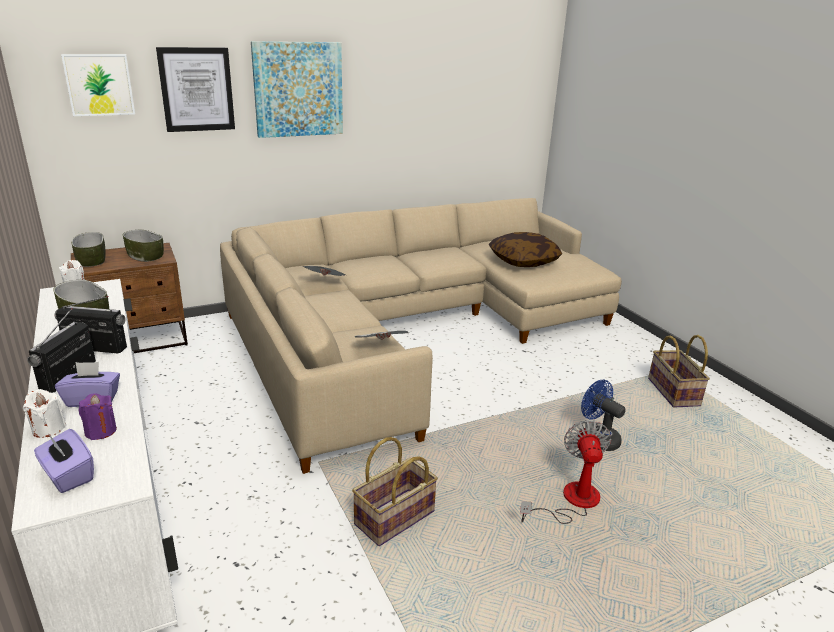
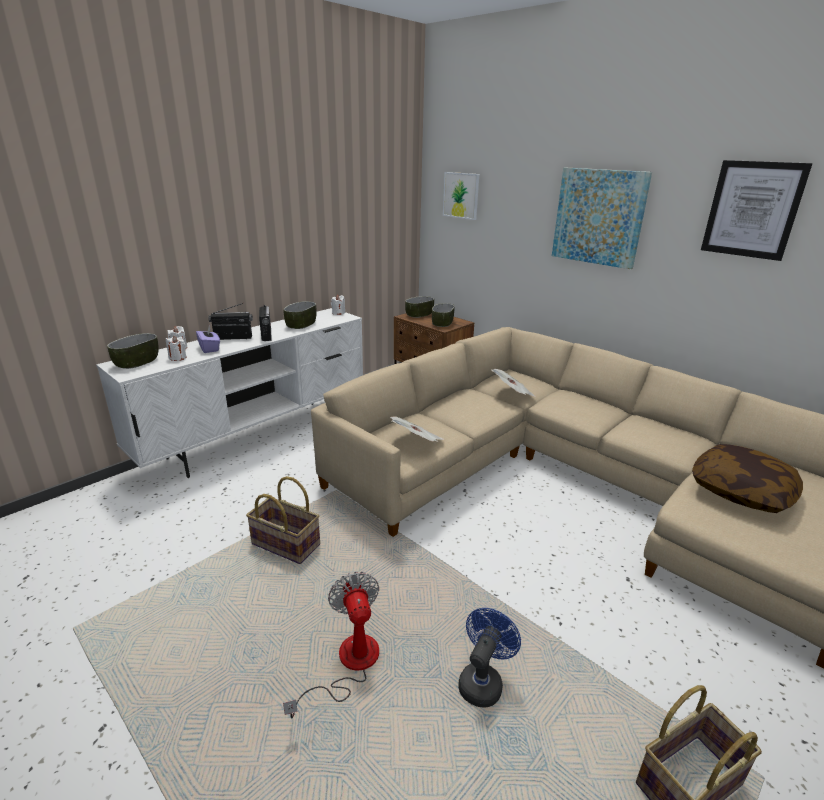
camera: 70 degrees right, 0 degrees up
(68, 475) = (137, 362): purple tissue box -> bowl
(101, 431) = (178, 358): purple candle -> white candle
(197, 89) = (517, 206): picture -> picture (752, 210)
(571, 501) = (348, 665): fan -> fan turned 90 degrees counterclockwise

